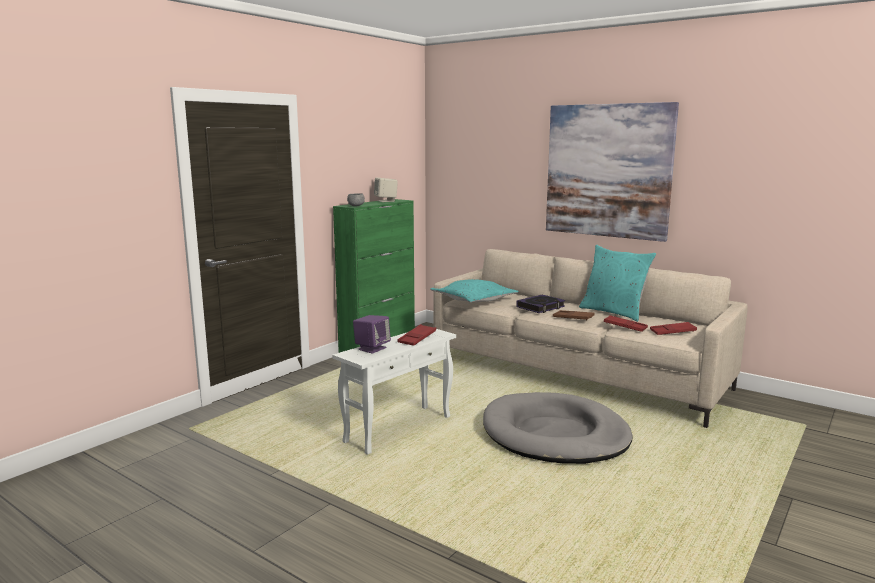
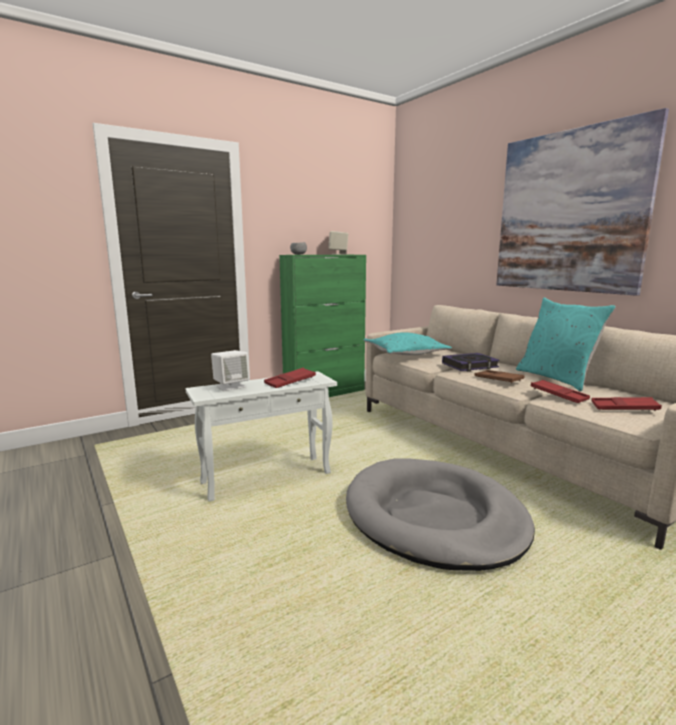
camera: 20 degrees right, 0 degrees up
(372, 348) = (231, 386): purple speaker -> white speaker

